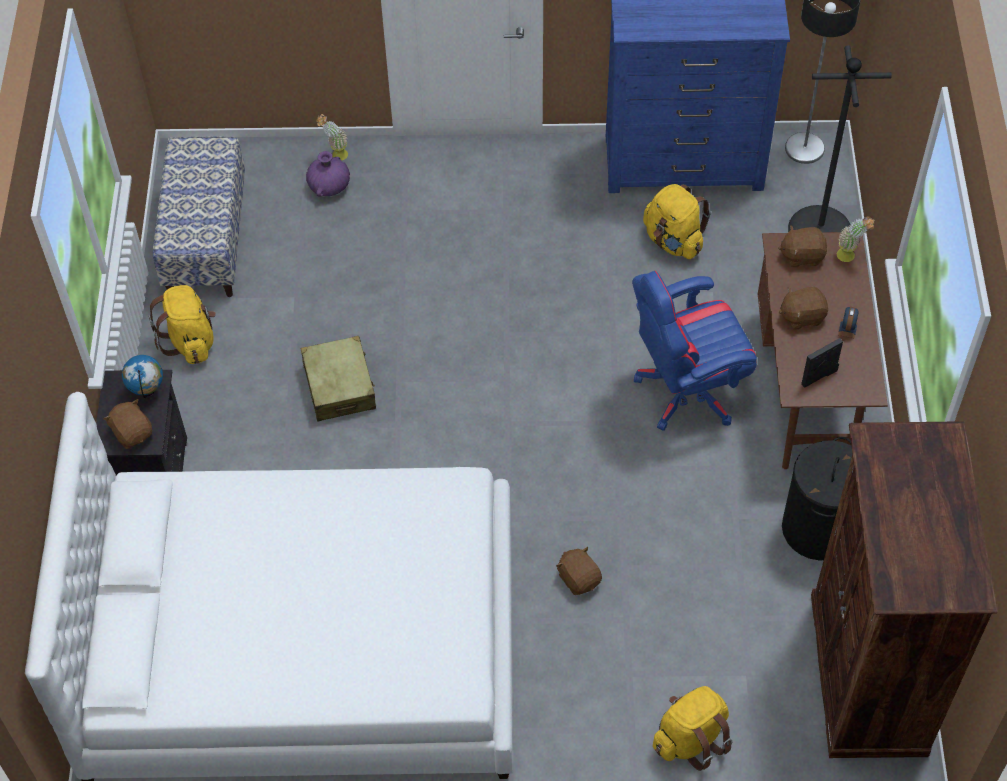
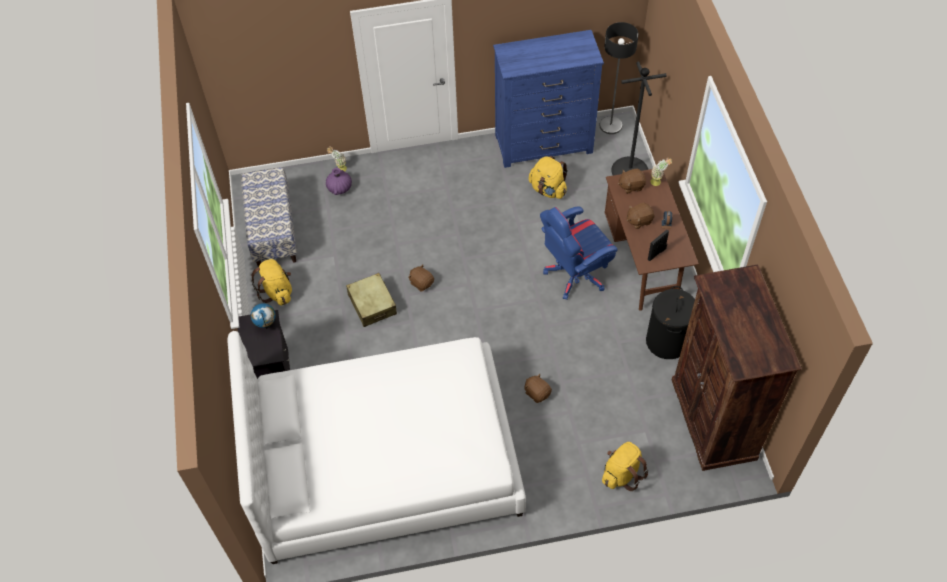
camera: 10 degrees left, 0 degrees up
(132, 433) = (263, 351): brown plush toy -> brown plush toy (421, 283)

